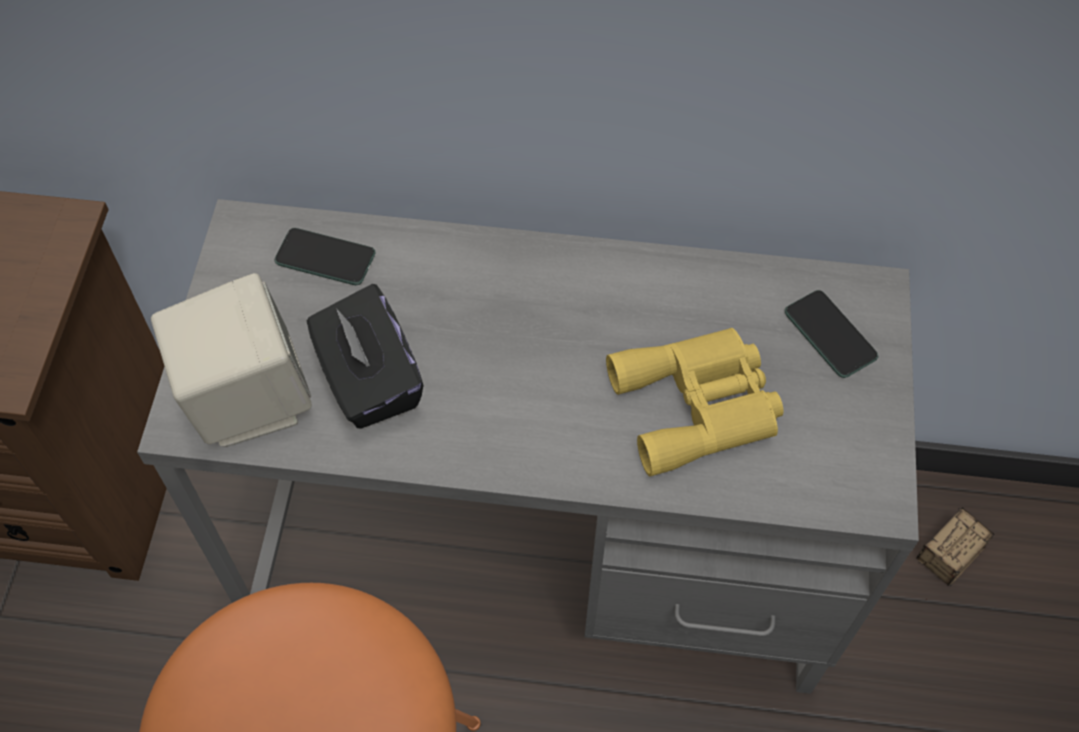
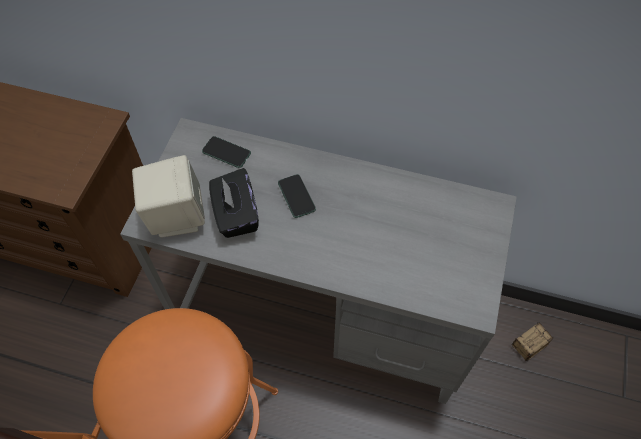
camera: 10 degrees right, 0 degrees up
(699, 405) = (396, 250): yellow binoculars -> none
(830, 335) = (469, 224): phone -> phone (296, 196)

